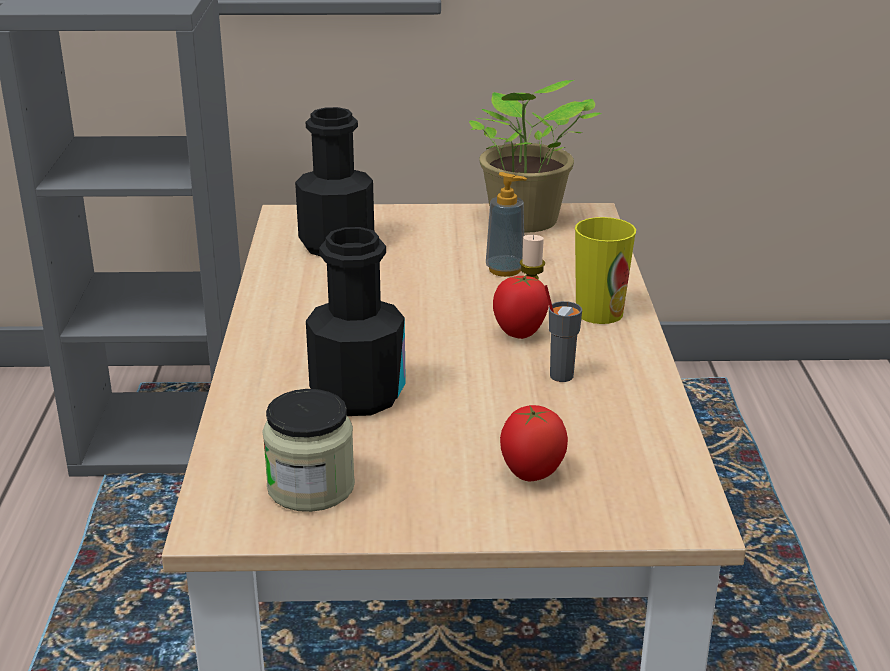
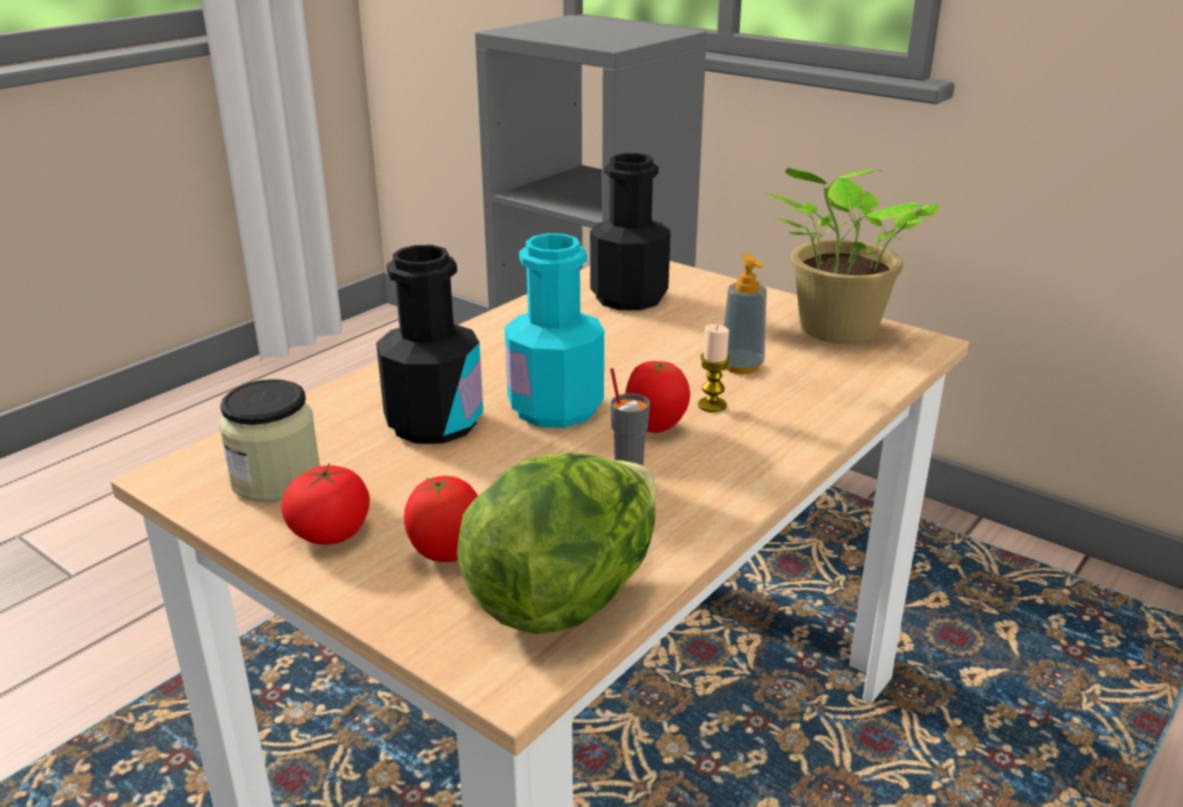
camera: 40 degrees right, 0 degrees up
(426, 501) = (330, 533): none -> tomato
(428, 348) = (555, 408): none -> turquoise bottle
(599, 313) = (767, 438): cup -> none
(643, 461) = (566, 595): none -> lettuce

